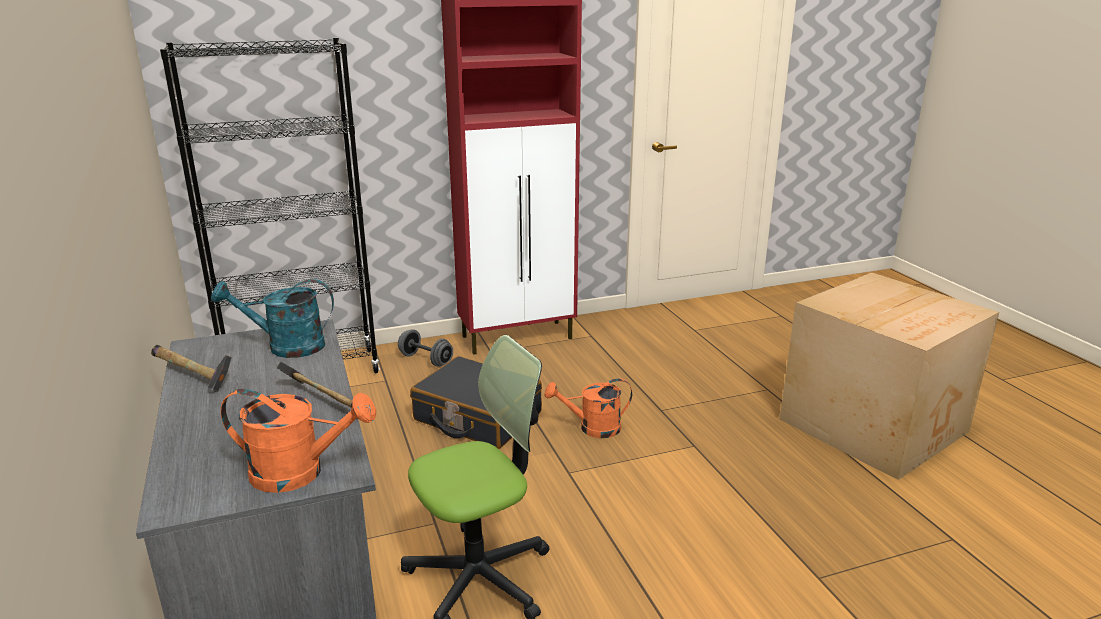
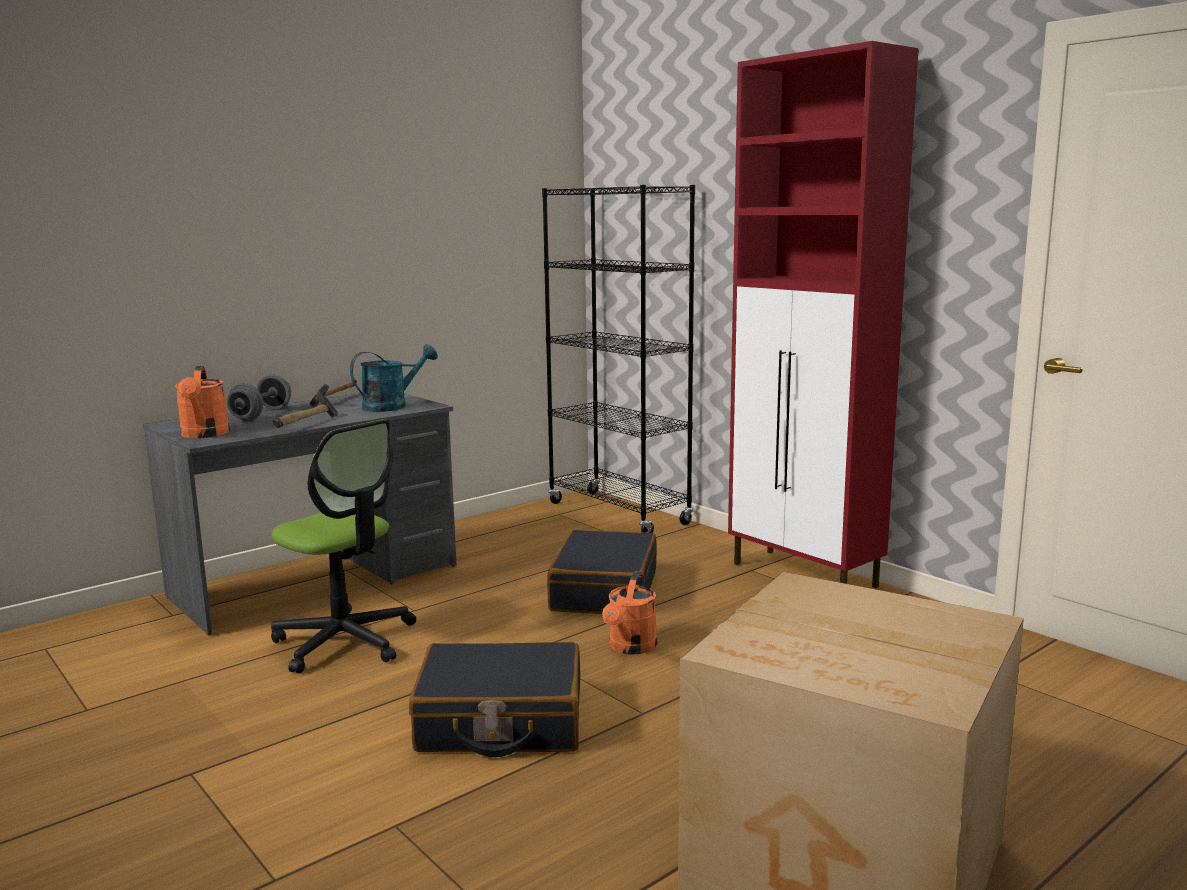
camera: 70 degrees right, 10 degrees down
(286, 347) = (392, 406): turquoise watering can -> turquoise watering can turned 75 degrees clockwise
(426, 360) = (696, 548): grey dumbbell -> grey dumbbell (261, 414)
(592, 428) = (630, 648): orange watering can -> orange watering can turned 135 degrees counterclockwise
(684, 507) = (500, 722): none -> black suitcase

